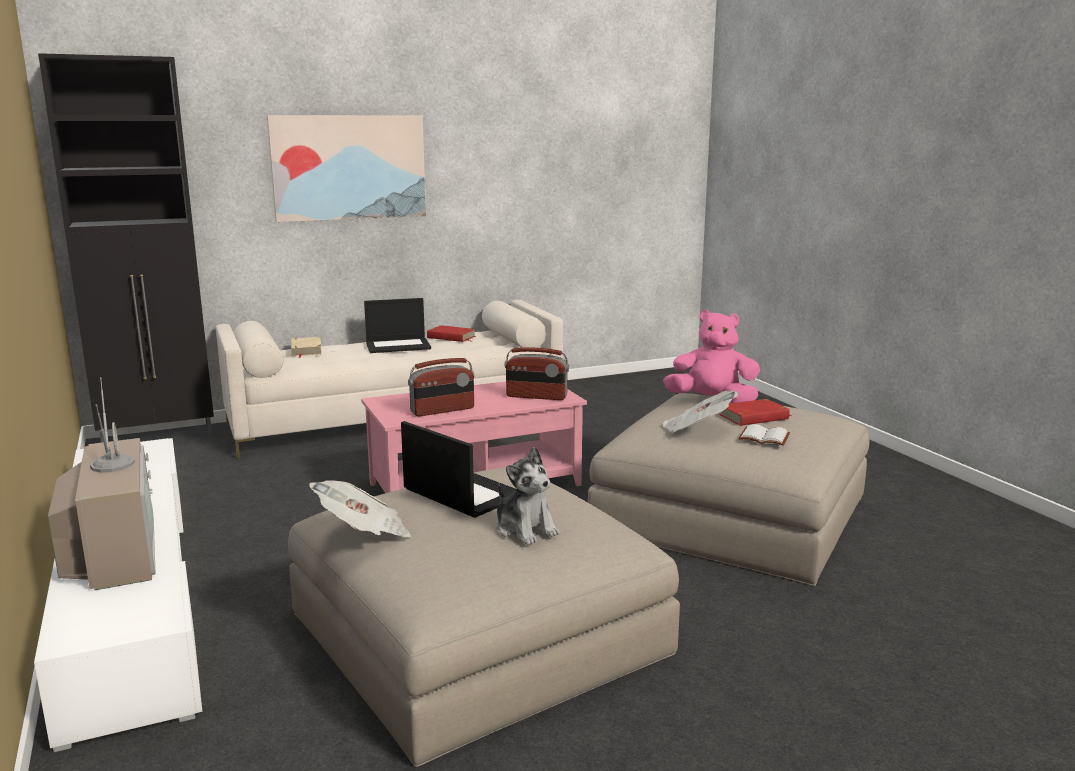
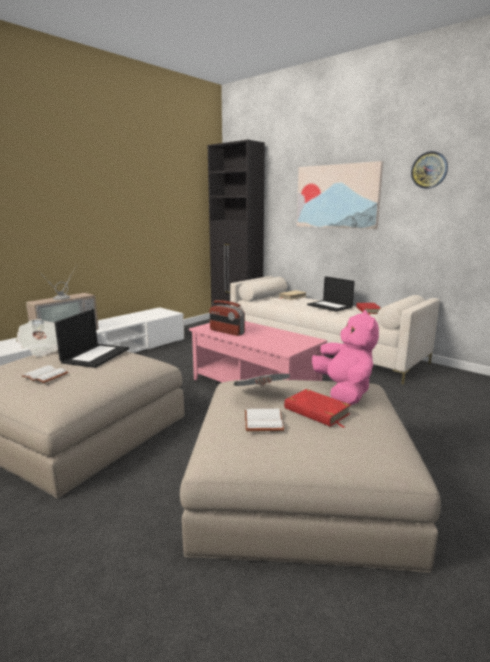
camera: 65 degrees right, 0 degrees up
(485, 132) = (429, 170): none -> wall clock
(525, 529) = (46, 375): plush toy -> white book
(536, 397) = (278, 344): radio -> none

